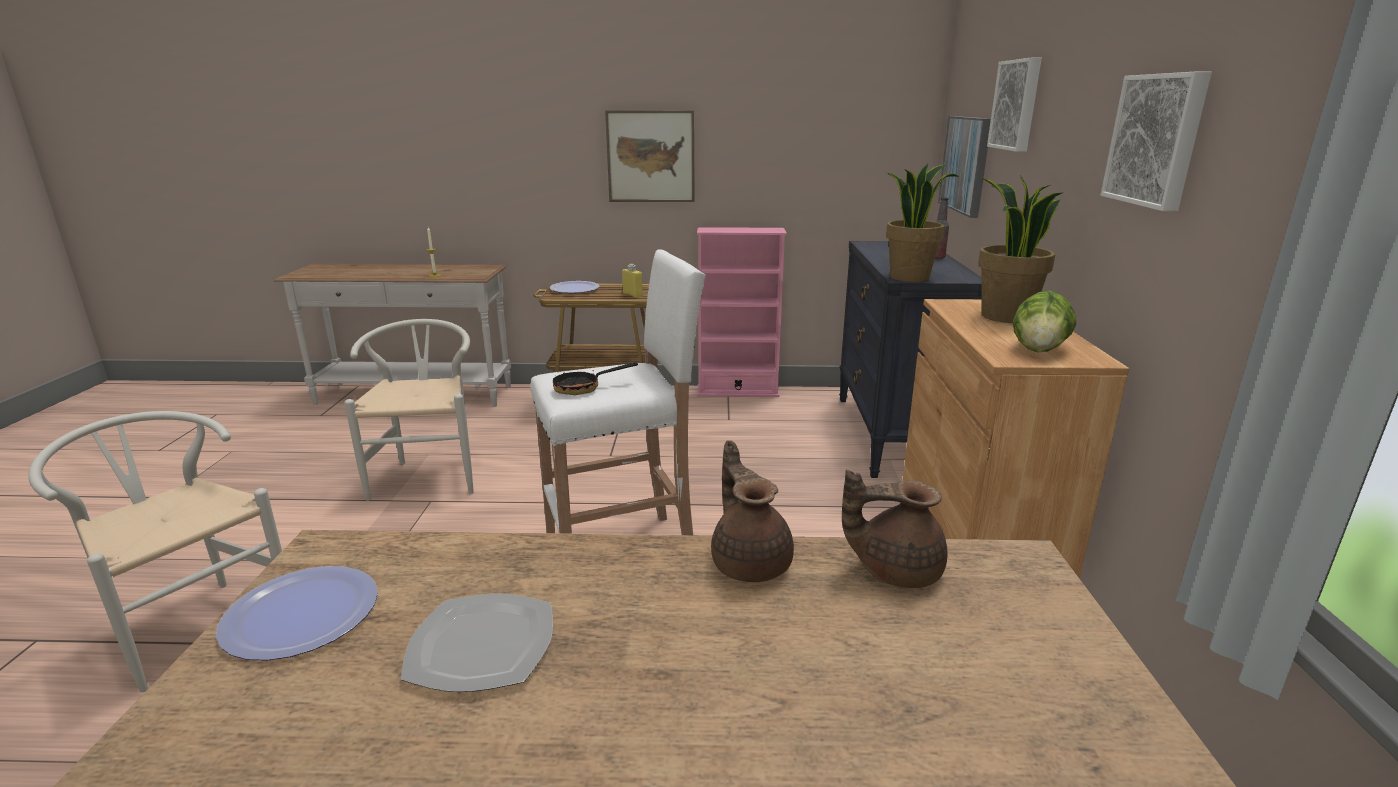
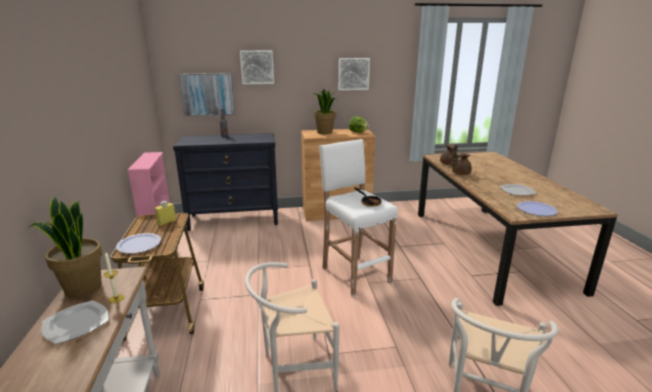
camera: 100 degrees left, 0 degrees up
(412, 270) = (77, 323): none -> plate
(651, 157) = (103, 128): picture -> none
(909, 277) = (264, 140): potted plant -> potted plant (82, 288)

